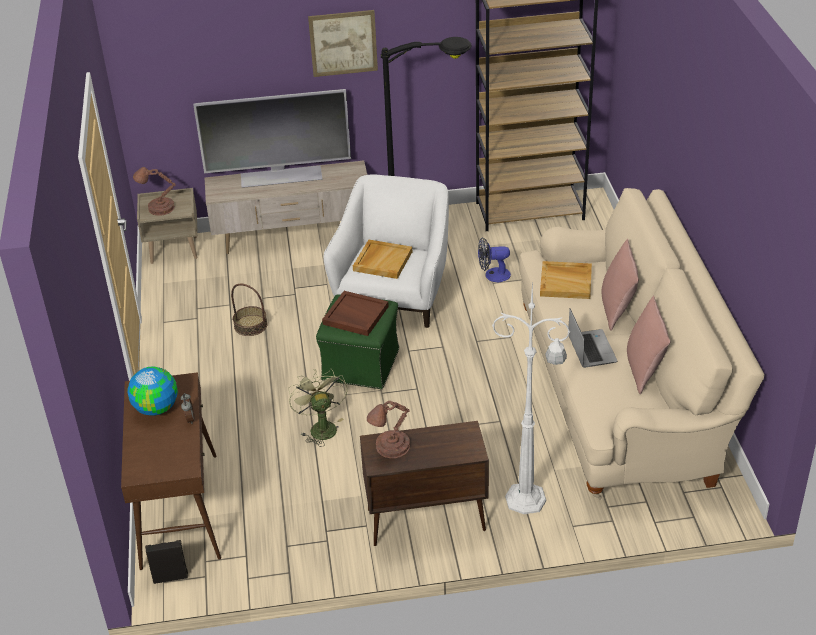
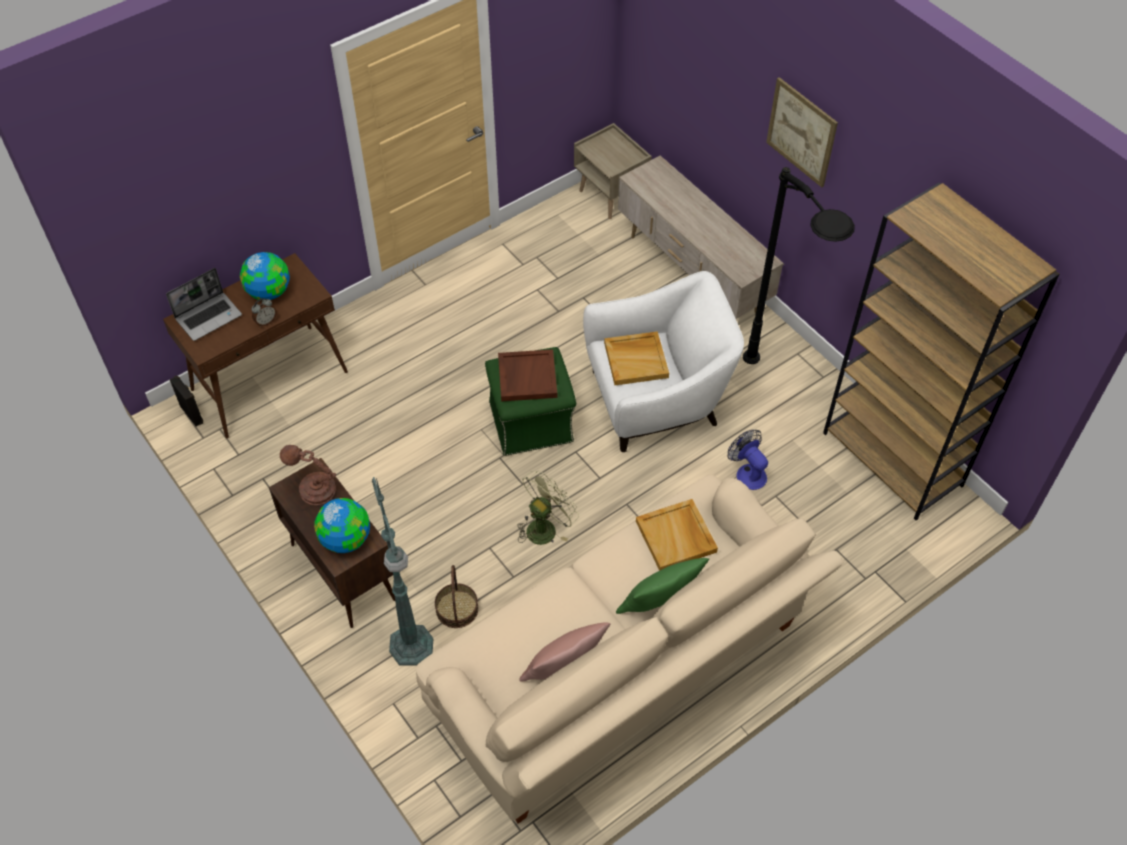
camera: 60 degrees right, 15 degrees up
(159, 208) = (604, 149): brown table lamp -> none
(250, 325) = (536, 308): basket -> basket (456, 609)
(281, 176) = (704, 210): television -> none
(320, 427) = (425, 431): green fan -> green fan (545, 527)
(455, 442) = (346, 539): none -> globe
(528, 499) = (412, 648): white floor lamp -> green floor lamp
(590, 349) = (570, 605): laptop -> laptop (209, 316)
(617, 309) = (659, 606): pink pillow -> green pillow

